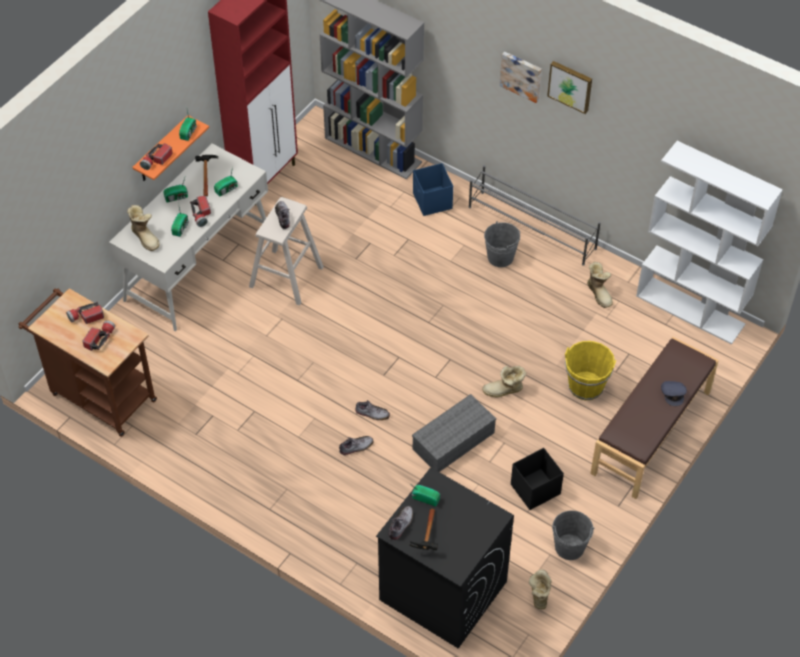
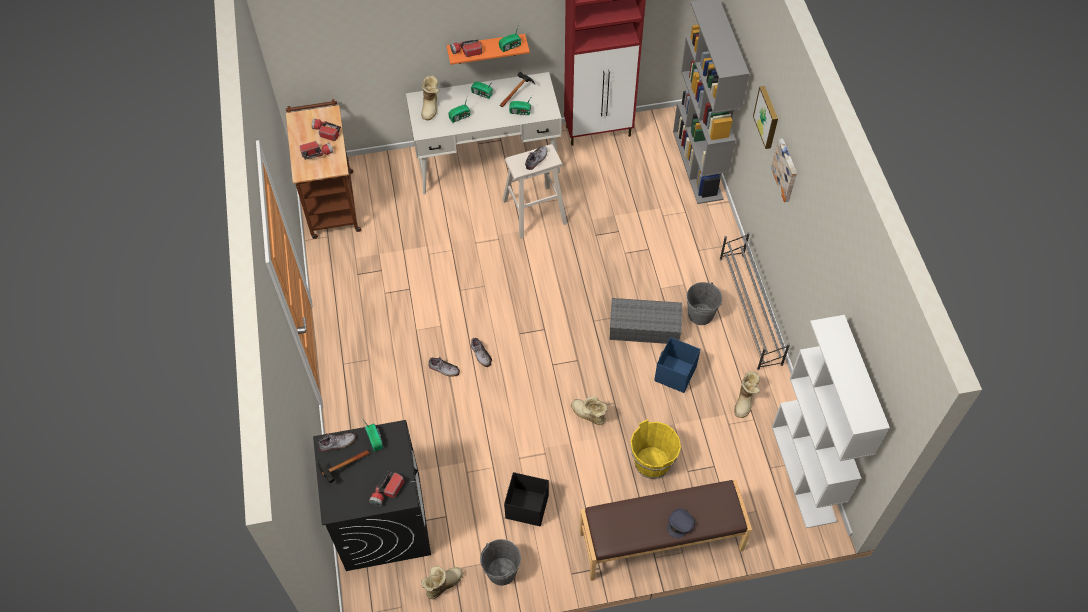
camera: 45 degrees right, 5 degrees up
(201, 215) = (483, 117): flashlight -> flashlight (387, 492)
(432, 201) = (697, 234): blue storage box -> blue storage box (674, 374)
(453, 442) = (511, 421): grey storage box -> grey storage box (643, 328)
(570, 86) = (807, 204): picture -> picture (767, 117)

